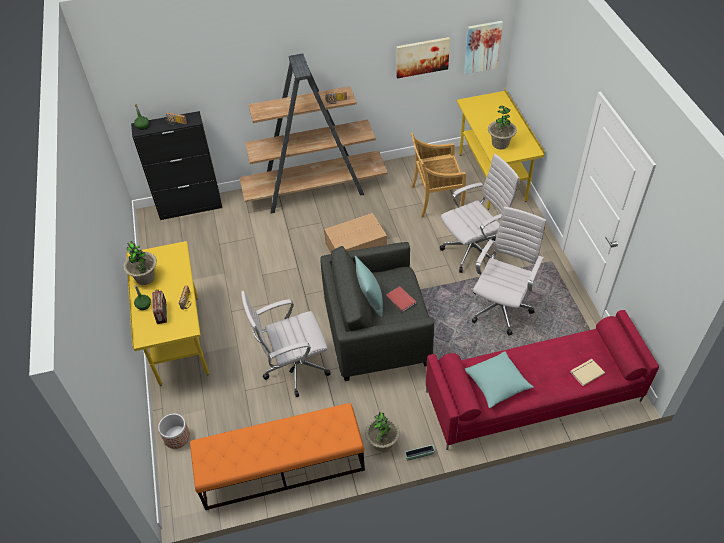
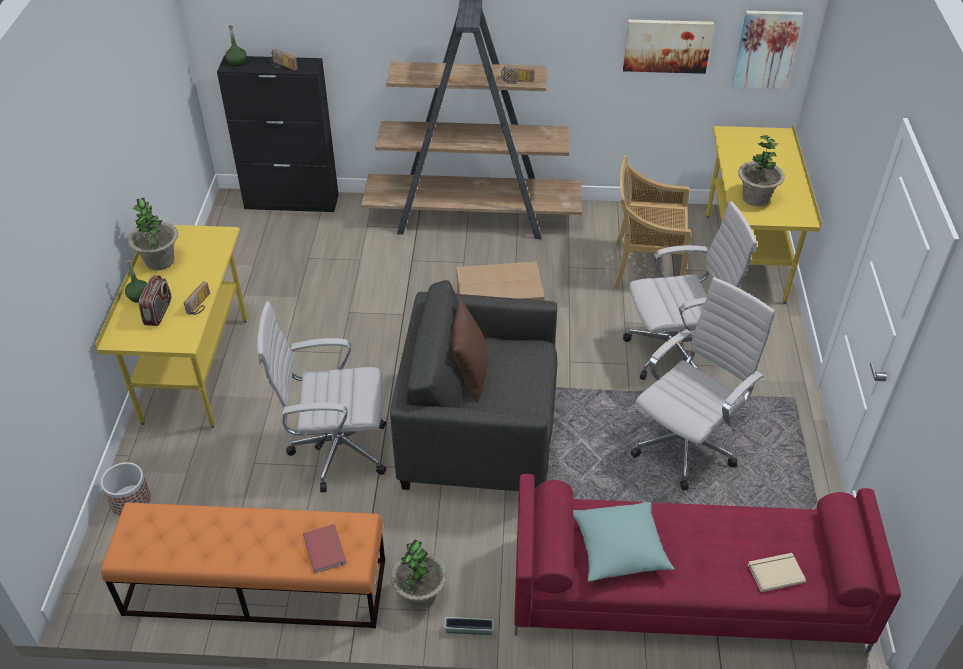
camera: 15 degrees right, 5 degrees down
(370, 300) = (470, 373): turquoise pillow -> brown pillow
(401, 299) = (518, 384): red book -> red book (326, 548)

